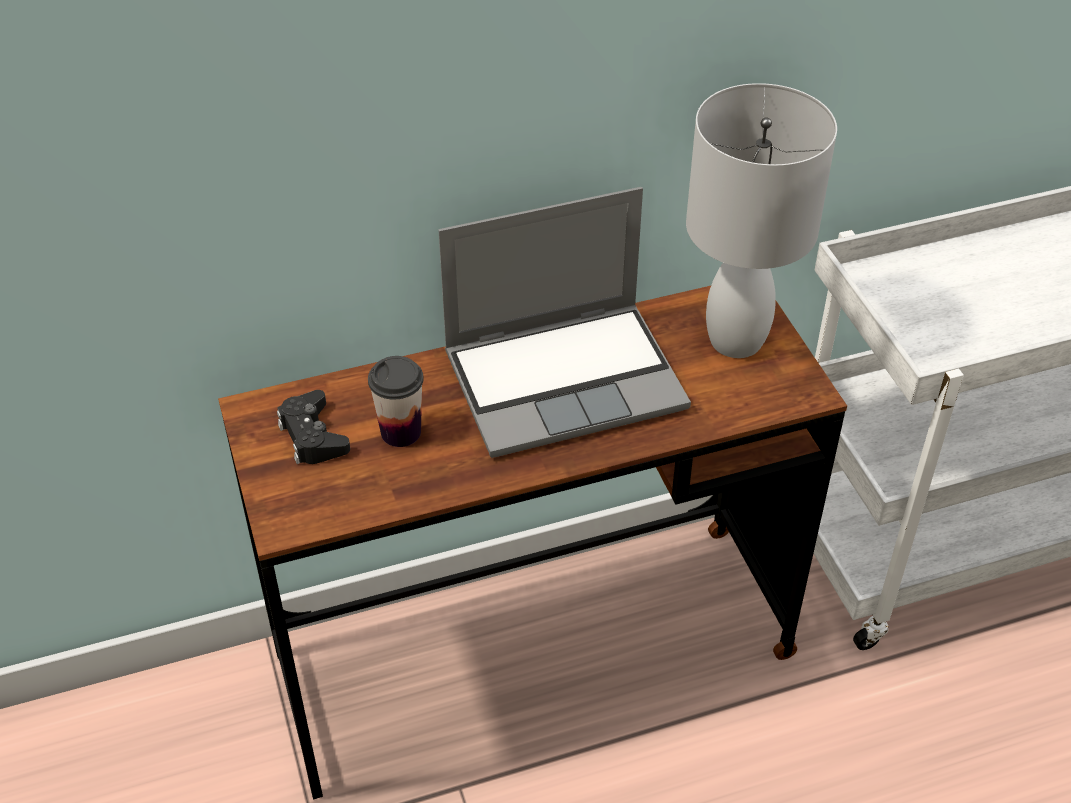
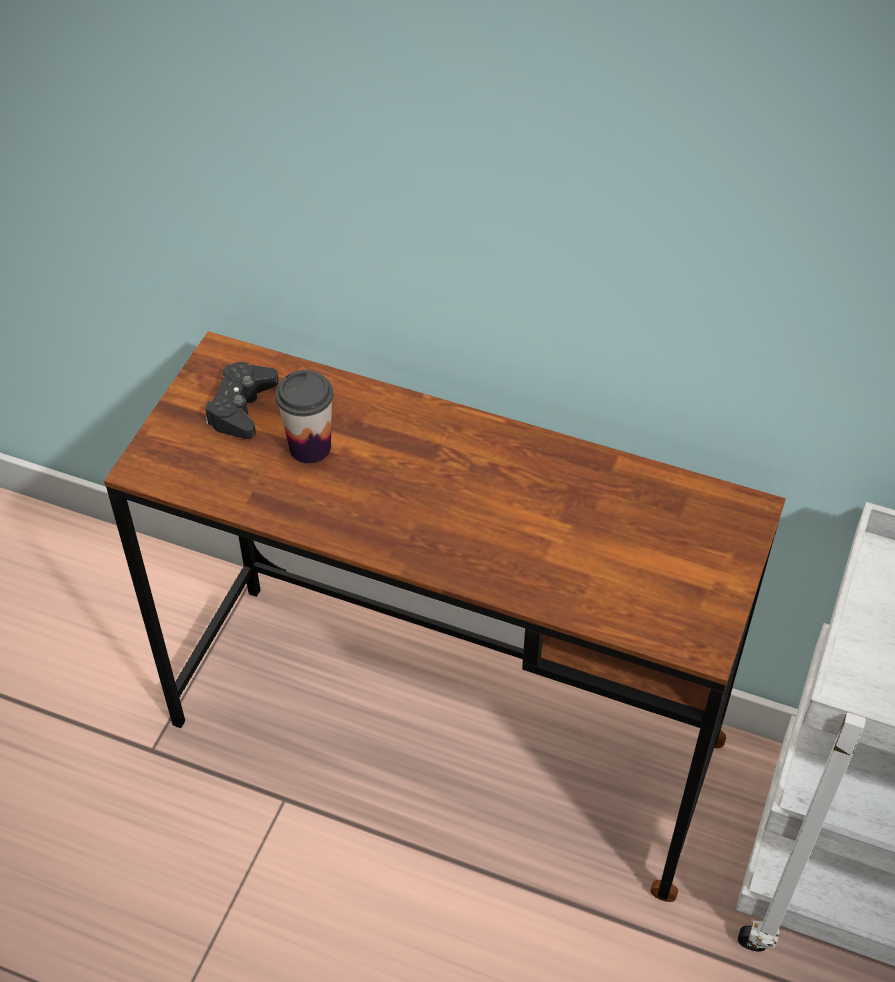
camera: 40 degrees right, 5 degrees up
(566, 379) = (493, 487): laptop -> none
(736, 341) = (688, 550): white table lamp -> none

